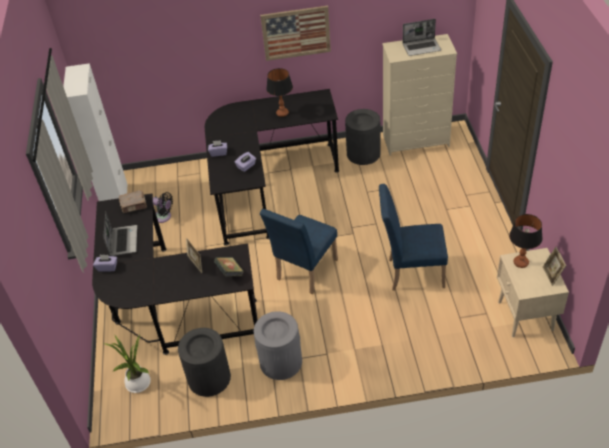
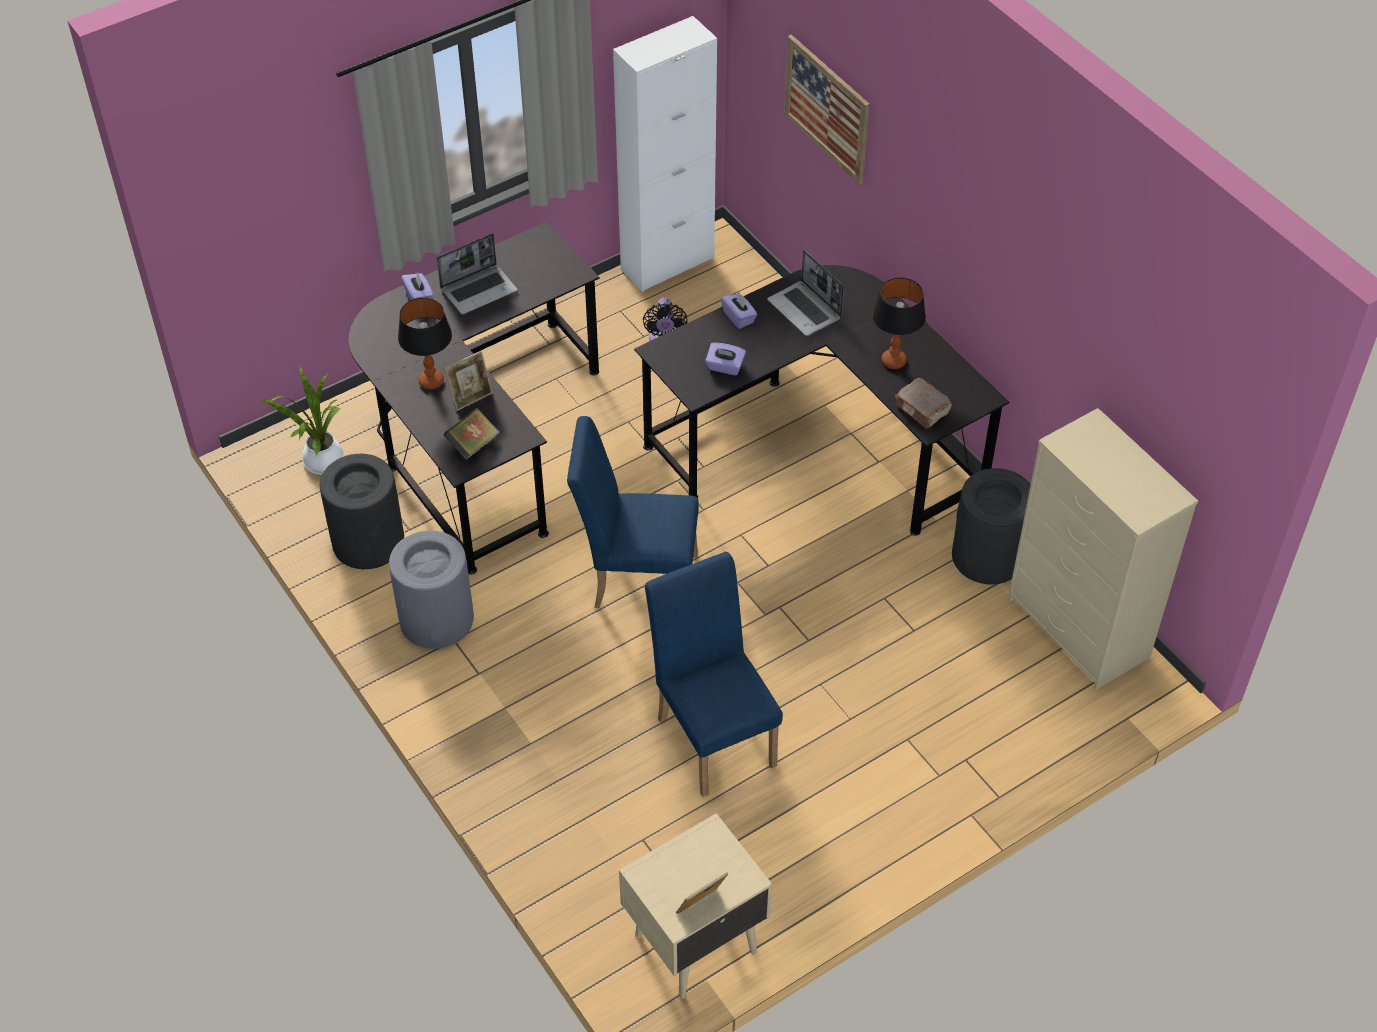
camera: 60 degrees right, 5 degrees up
(134, 205) = (560, 268): brown book -> brown book (922, 410)
(296, 33) = (994, 261): picture -> picture (827, 108)
(422, 47) = (1121, 473): laptop -> laptop (805, 310)
(521, 262) = (711, 850): table lamp -> table lamp (431, 381)

